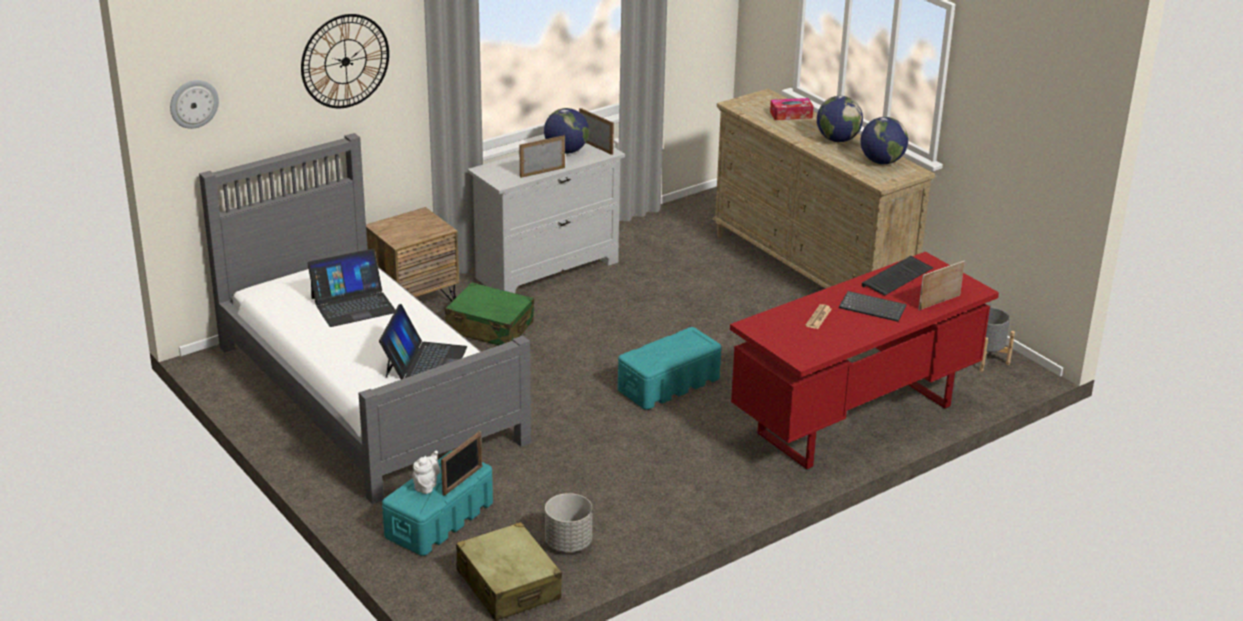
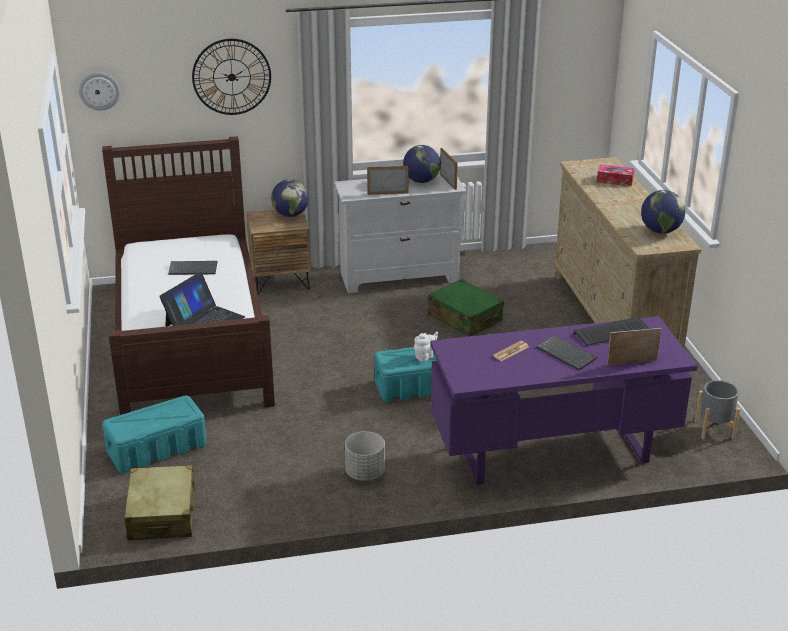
camera: 25 degrees right, 0 degrees up
(353, 305) = (194, 268): laptop -> keyboard
(368, 392) = (191, 339): grey bed -> brown bed
(427, 485) = (143, 417): white teapot -> white teapot (425, 356)
(462, 480) = (172, 420): picture frame -> none
(489, 328) = (319, 311): green suitcase -> green suitcase (464, 318)
(568, 543) = (234, 493): grey planter -> grey planter (364, 473)
(837, 140) = (637, 206): globe -> globe (290, 215)
(855, 421) = (552, 454): red desk -> purple desk

